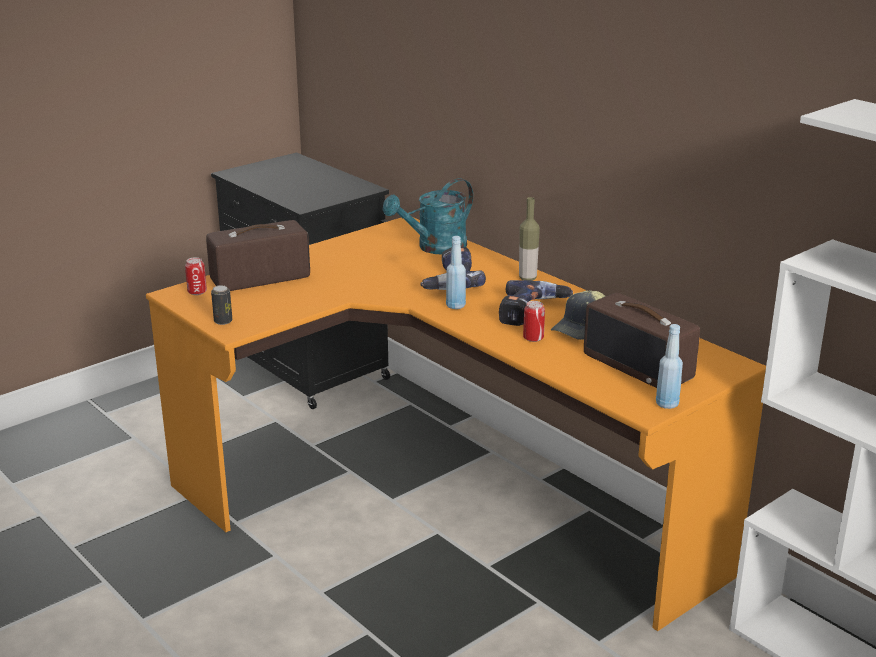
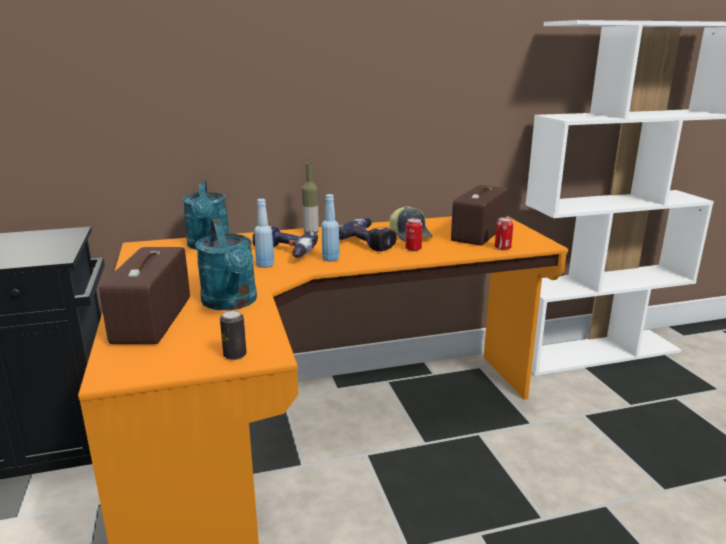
camera: 65 degrees left, 5 degrees down
(197, 292) = (132, 358): can -> can (502, 248)
(312, 294) = (232, 303): none -> turquoise watering can
(639, 366) = (479, 234): radio -> radio turned 135 degrees clockwise
(667, 404) = (536, 238): blue bottle -> blue bottle (265, 265)

